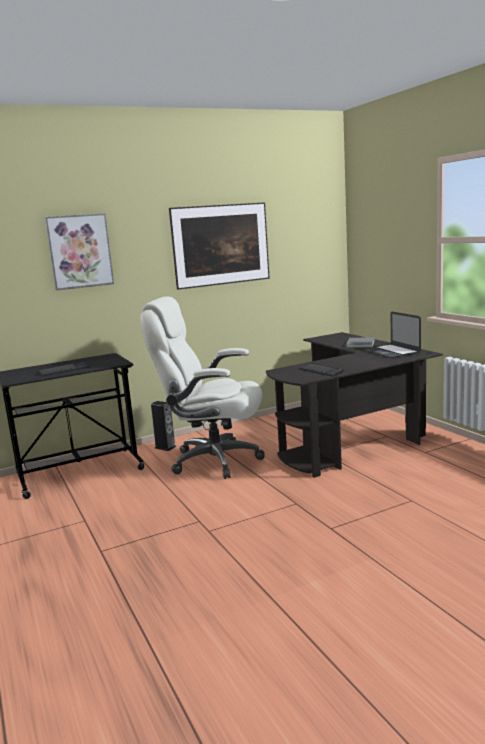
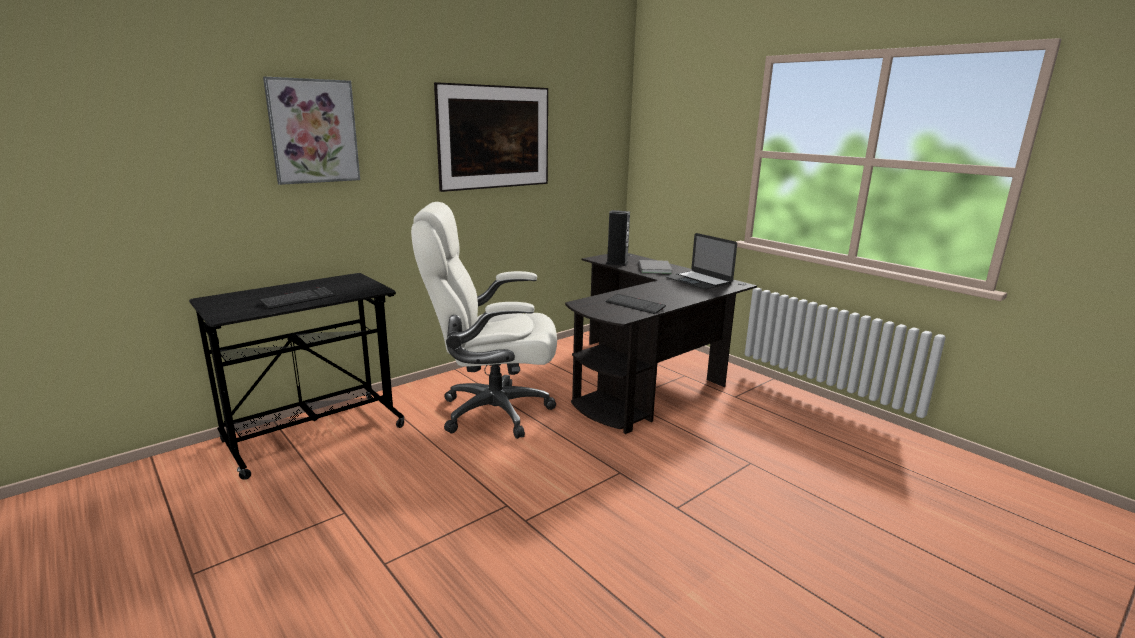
camera: 15 degrees left, 5 degrees up
(165, 447) = (422, 393): speaker -> speaker (617, 263)

